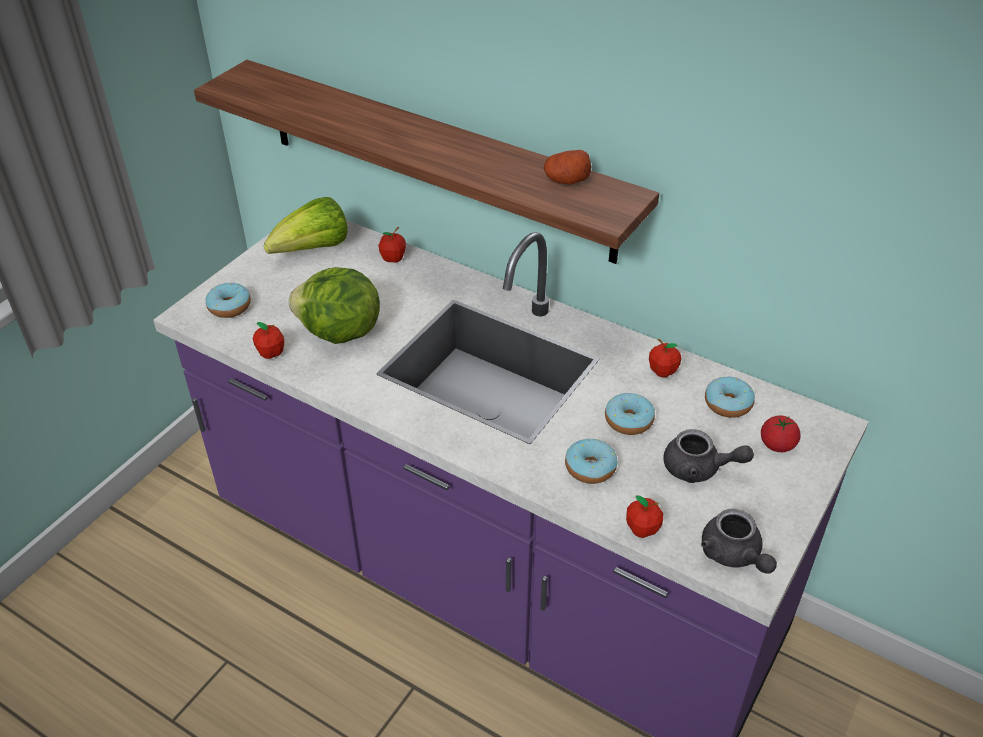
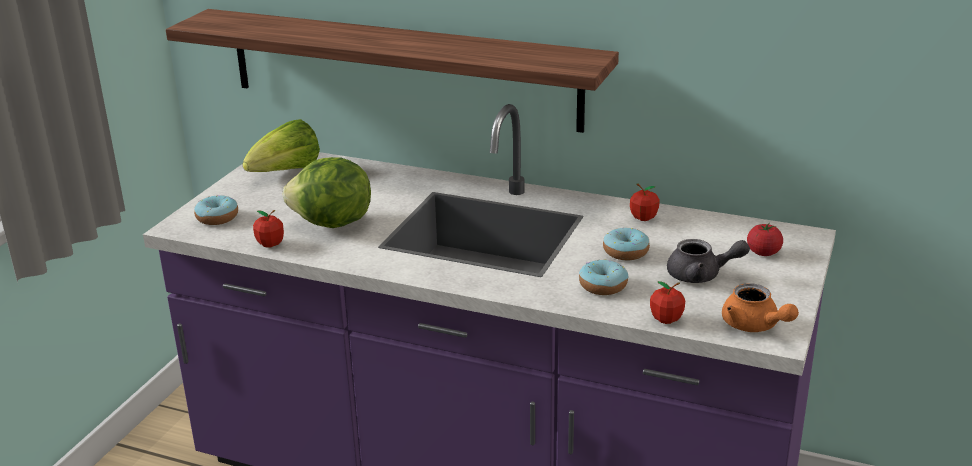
camera: 10 degrees left, 15 degrees down
(393, 258) = (365, 171): apple -> none
(566, 180) = (535, 51): potato -> none
(728, 404) = (709, 232): donut -> none
(734, 555) = (754, 326): grey teapot -> orange teapot

